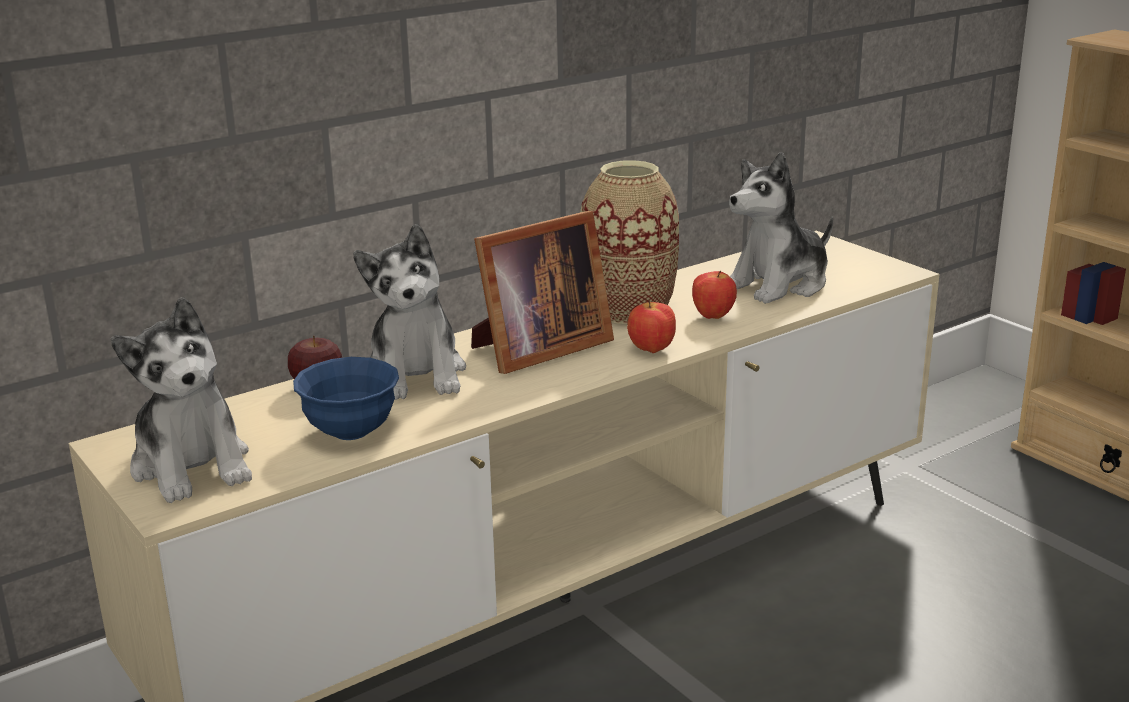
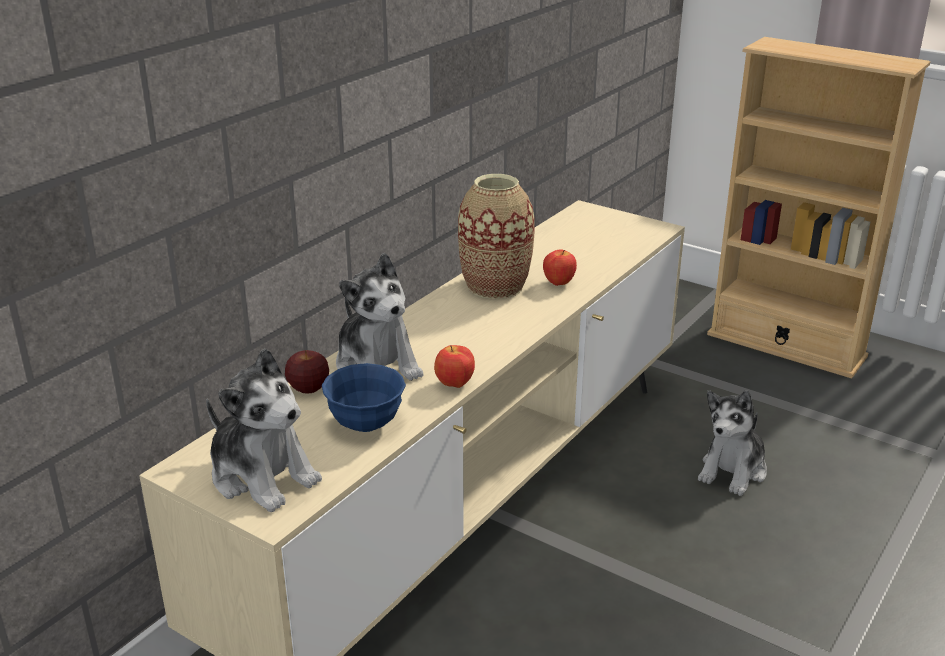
camera: 20 degrees left, 5 degrees up
(536, 349) = (452, 330): picture frame -> none
(651, 350) = (535, 318): apple -> apple (454, 384)
(779, 284) = (585, 250): plush toy -> plush toy (733, 470)

